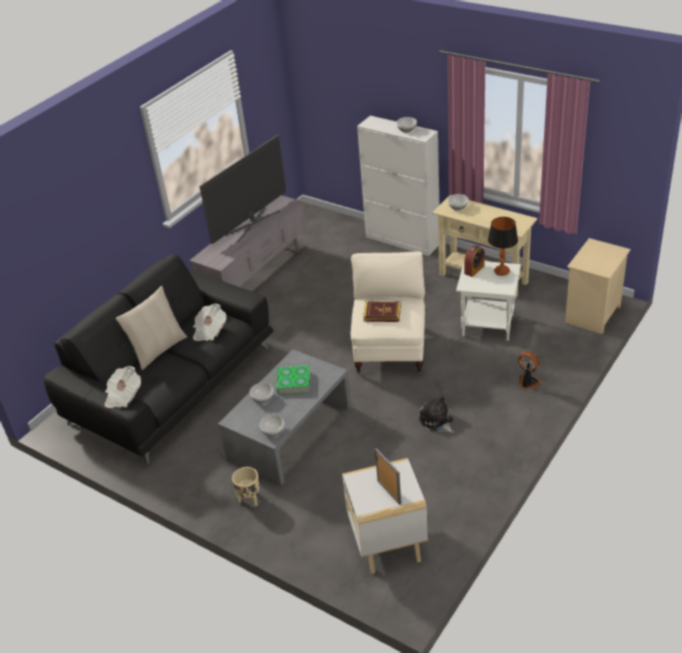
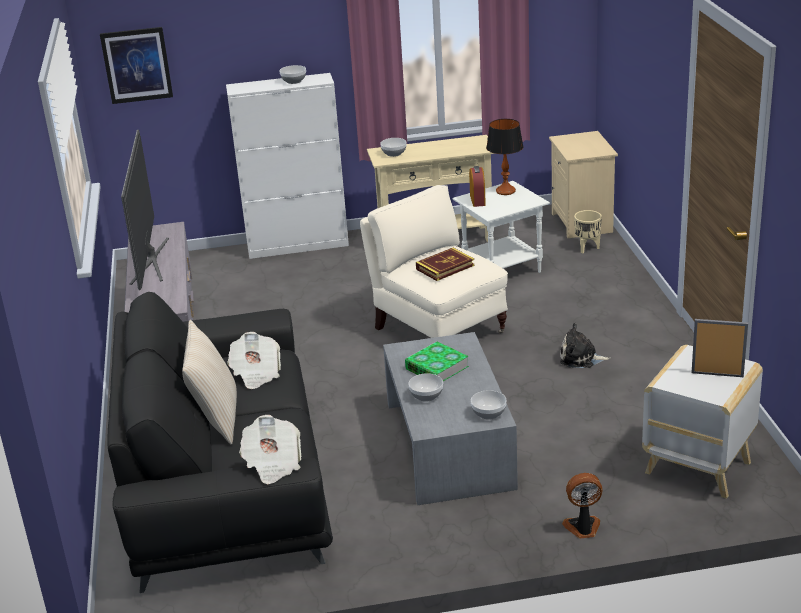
camera: 45 degrees left, 10 degrees down
(249, 499) = (503, 520): beige planter -> beige planter (587, 248)
(319, 84) = (137, 65): none -> picture
(528, 383) = (611, 292): fan -> fan (583, 528)

